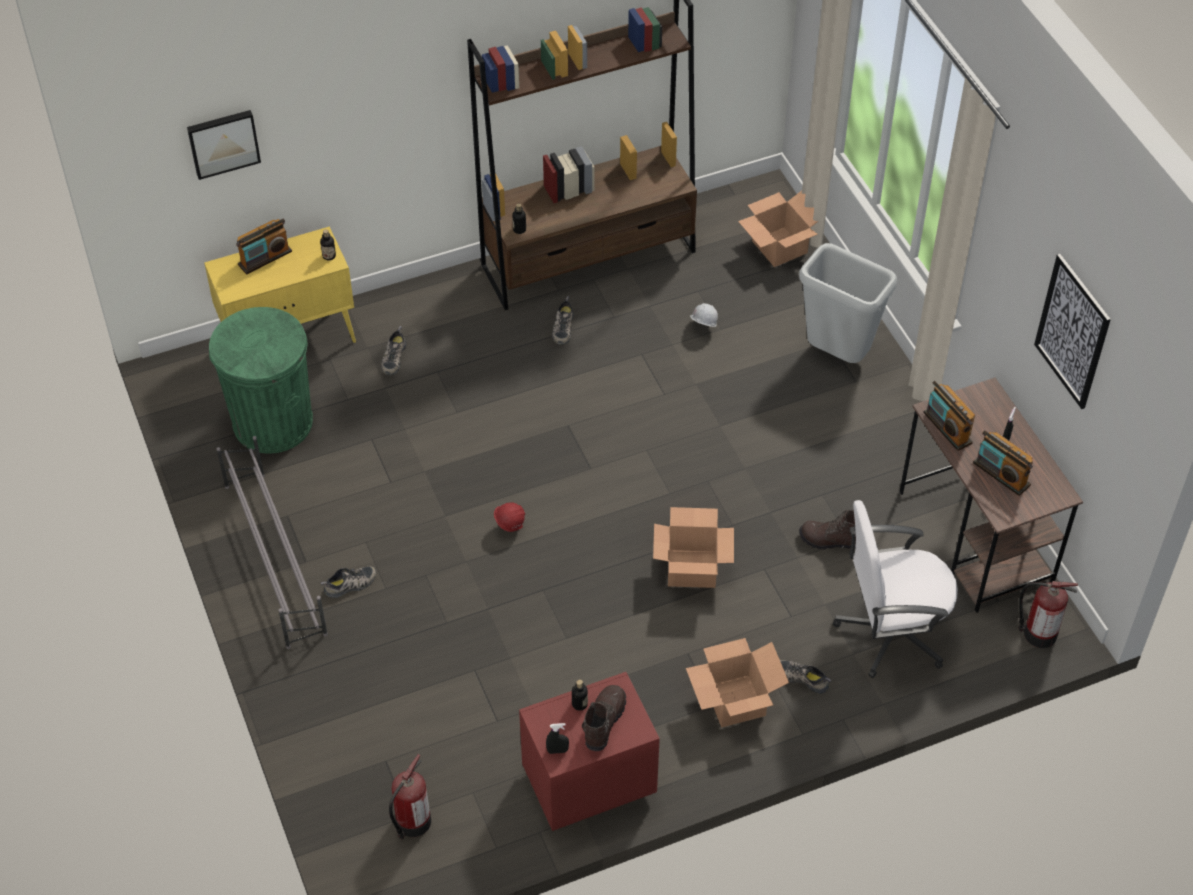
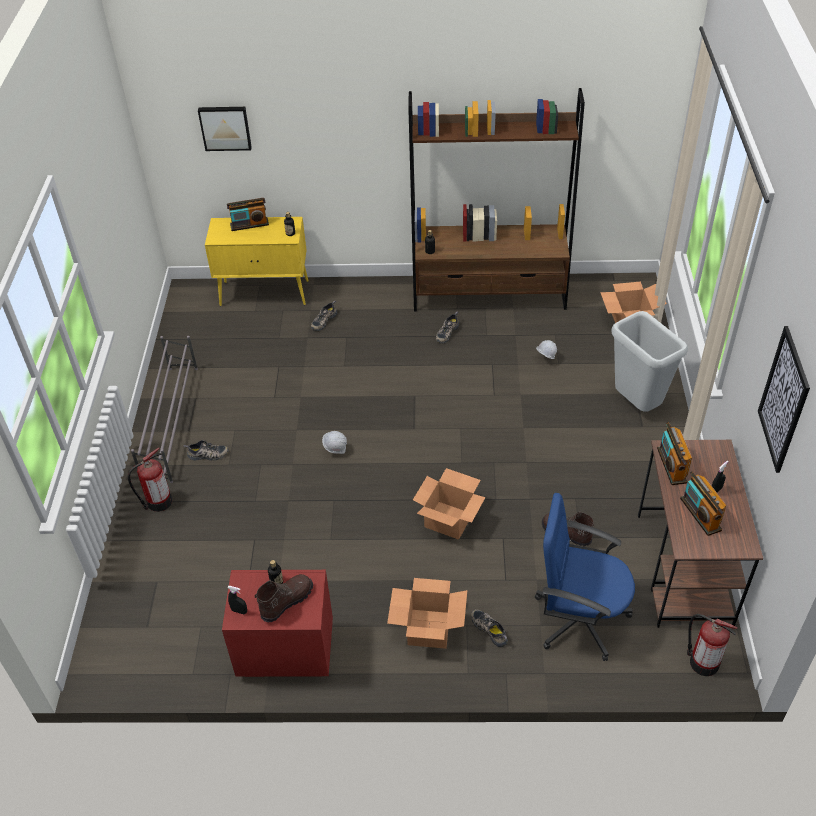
camera: 25 degrees right, 5 degrees down
(273, 422) = (223, 338): green trash can -> none
(412, 823) = (146, 633): fire extinguisher -> fire extinguisher (158, 502)
(509, 526) = (336, 450): red hard hat -> white hard hat
(890, 632) = (578, 618): white office chair -> blue office chair

